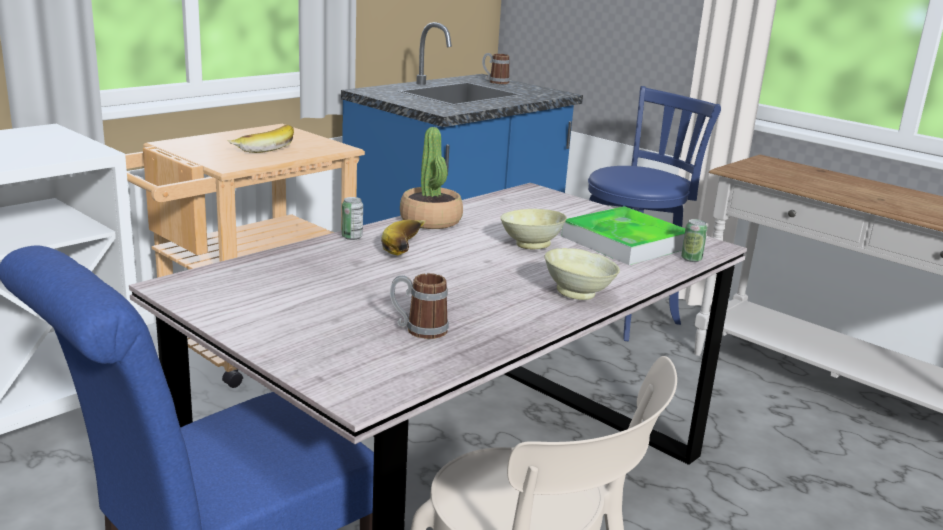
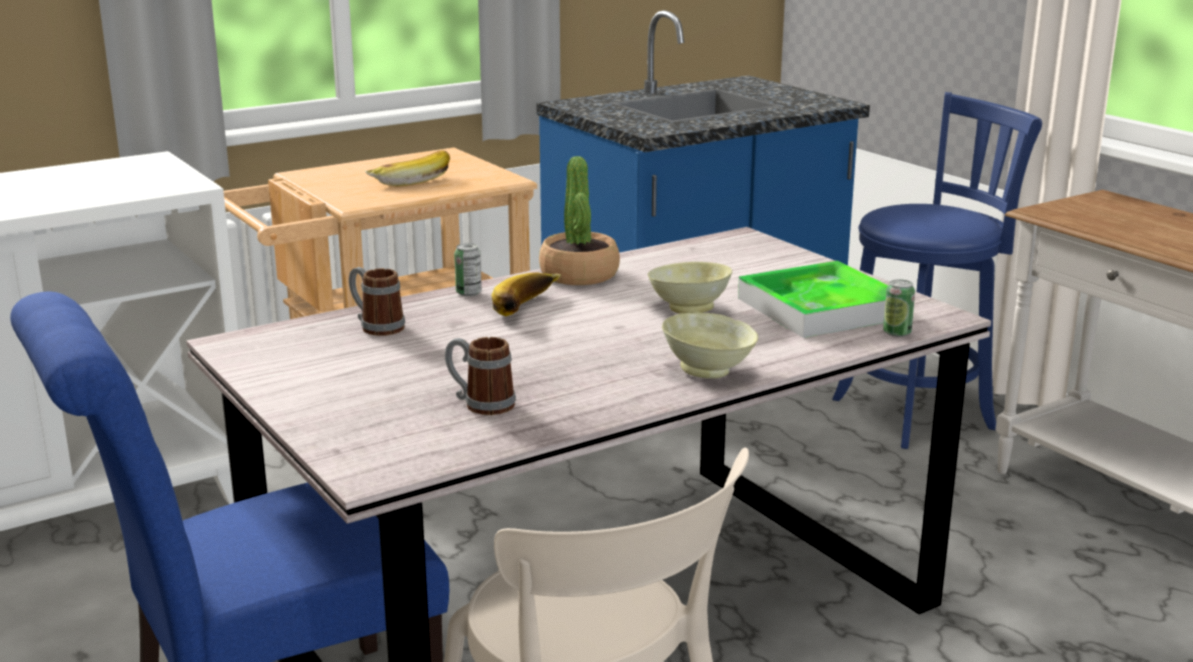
camera: 15 degrees right, 0 degrees up
(495, 82) = (756, 87): mug -> mug (376, 326)

